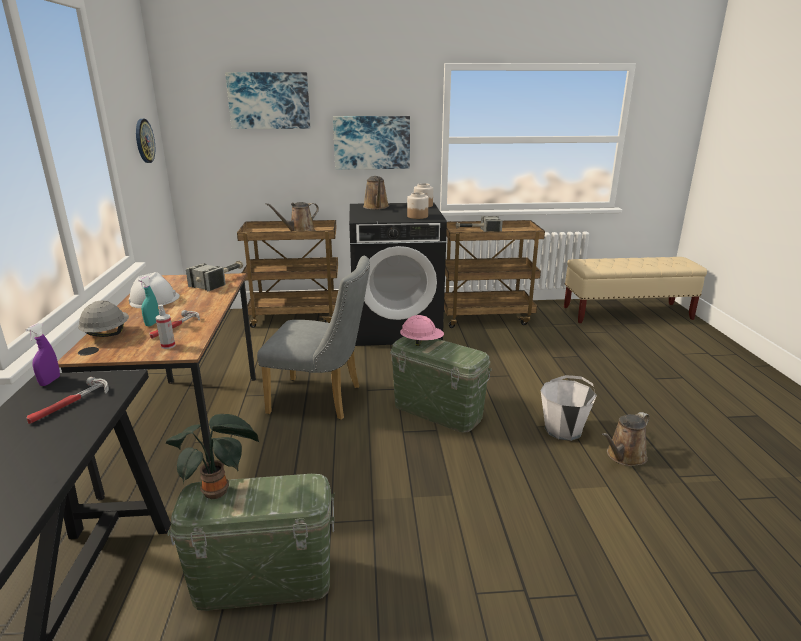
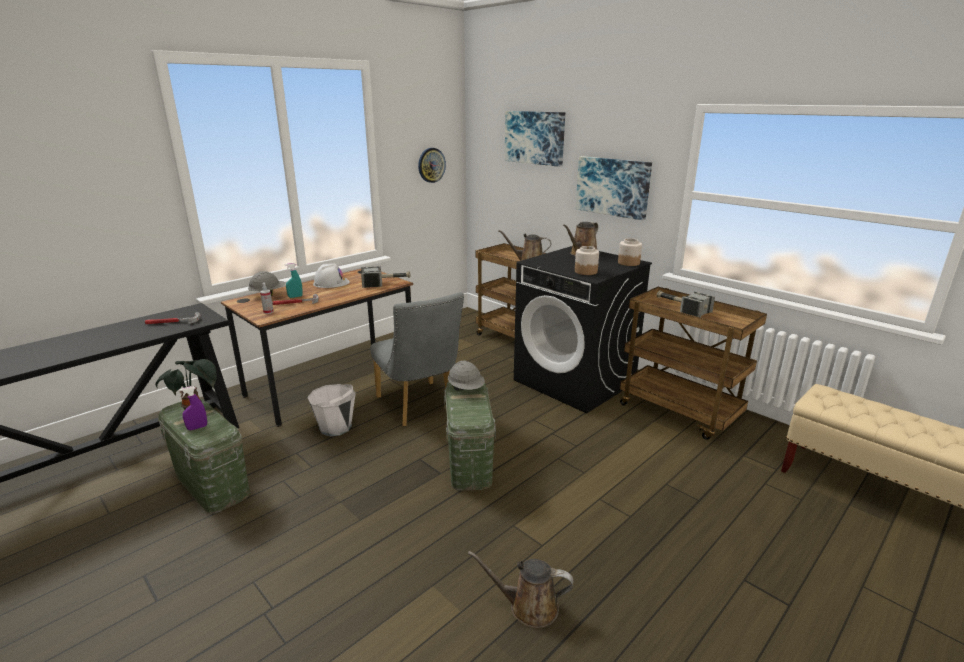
camera: 50 degrees right, 0 degrees up
(50, 381) = (194, 308): purple spray bottle -> purple spray bottle (197, 427)
(421, 343) = (466, 389): pink hard hat -> grey hard hat
(563, 430) = (528, 545): white bucket -> white bucket (335, 427)

